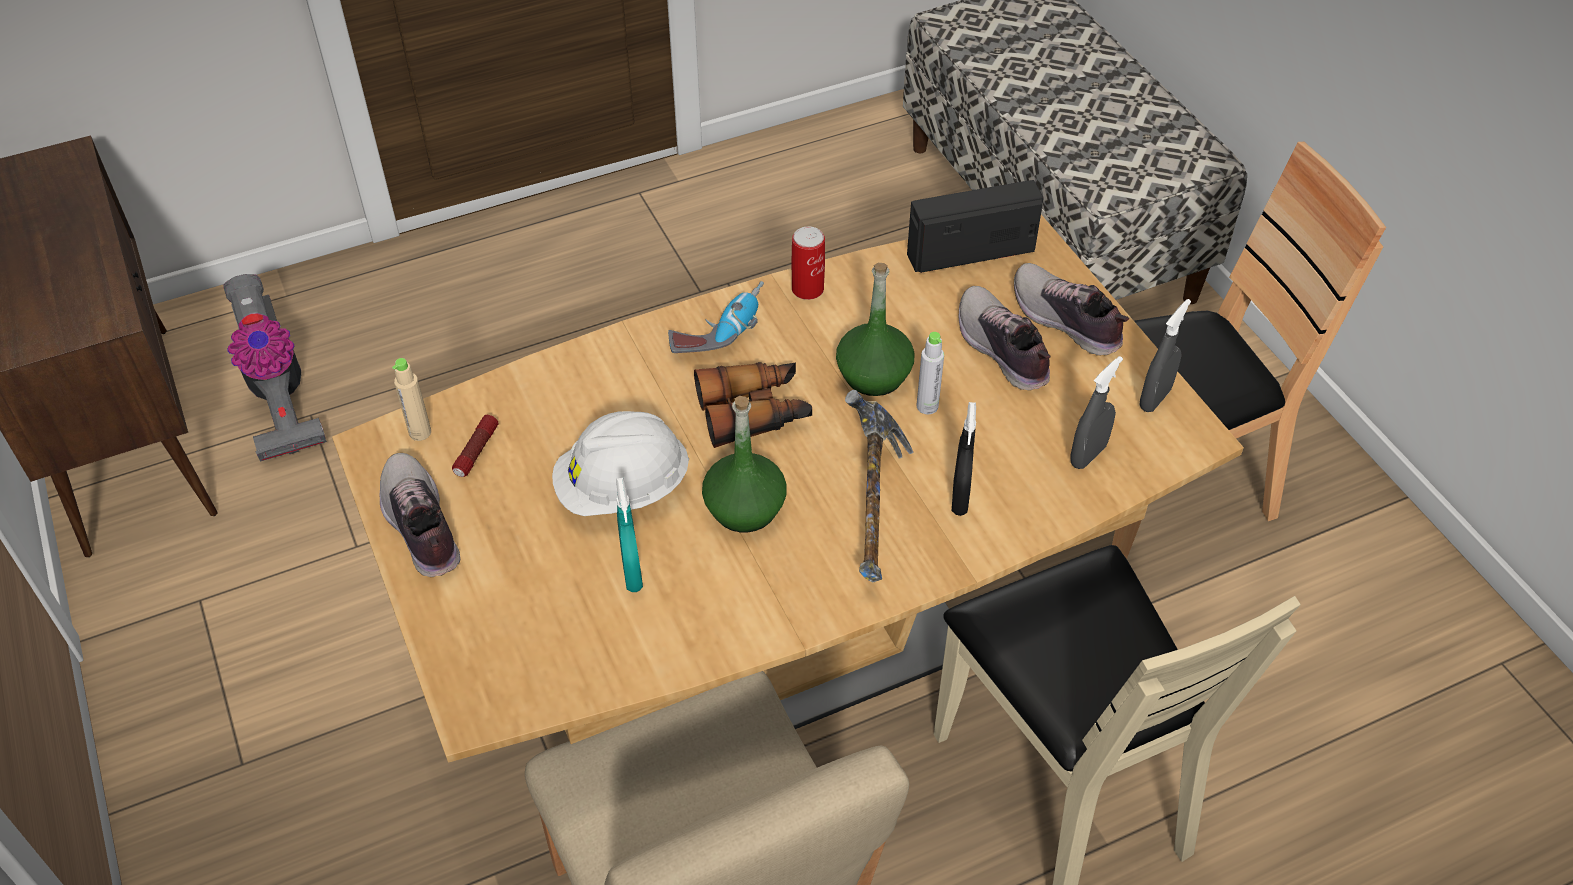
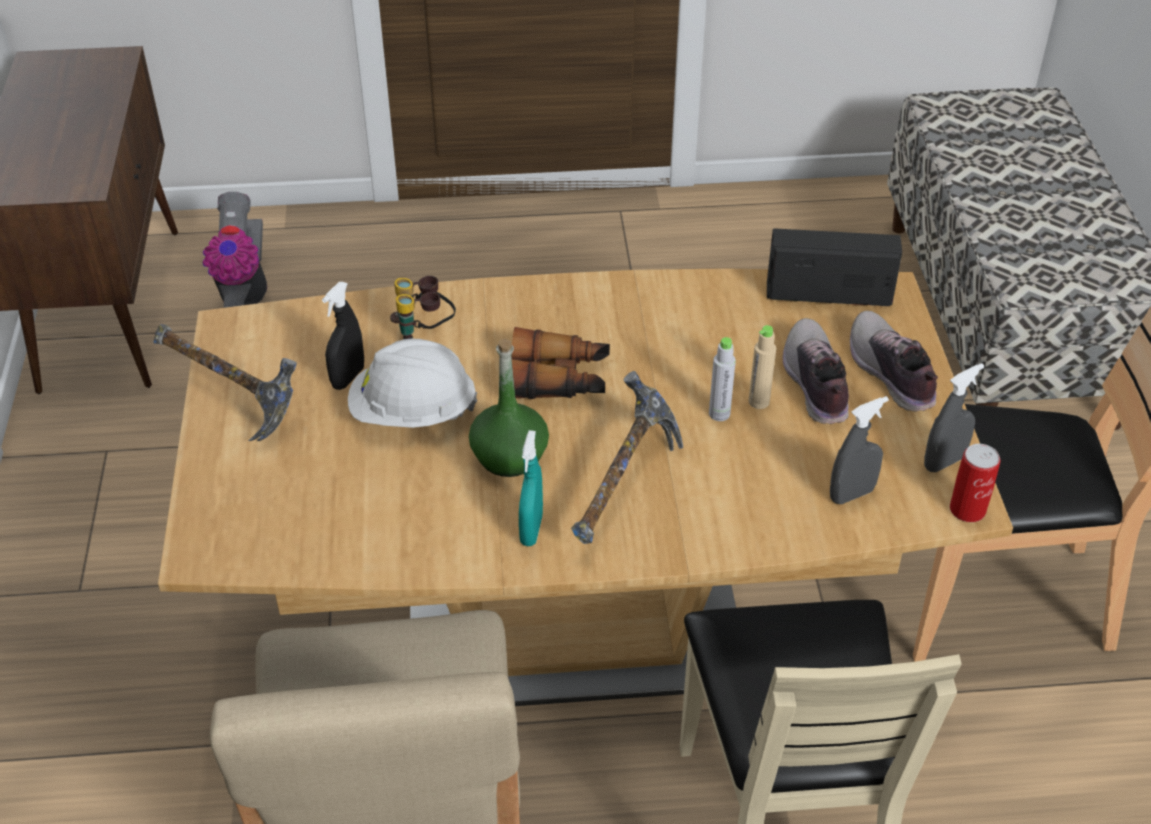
camera: 20 degrees right, 5 degrees down
(420, 432) = (269, 325): beige bottle -> beige bottle (759, 402)
(420, 527) = (230, 399): shoe -> hammer
(476, 452) = (306, 352): flashlight -> none
(592, 399) = (425, 334): none -> binoculars
(632, 573) = (385, 483): turquoise spray bottle -> turquoise spray bottle (531, 530)
(720, 329) = (564, 304): power drill -> none
(807, 289) = (660, 290): can -> can (967, 510)
(873, 375) = (683, 375): green bottle -> none
(960, 498) = (709, 499): black spray bottle -> black spray bottle (348, 378)

